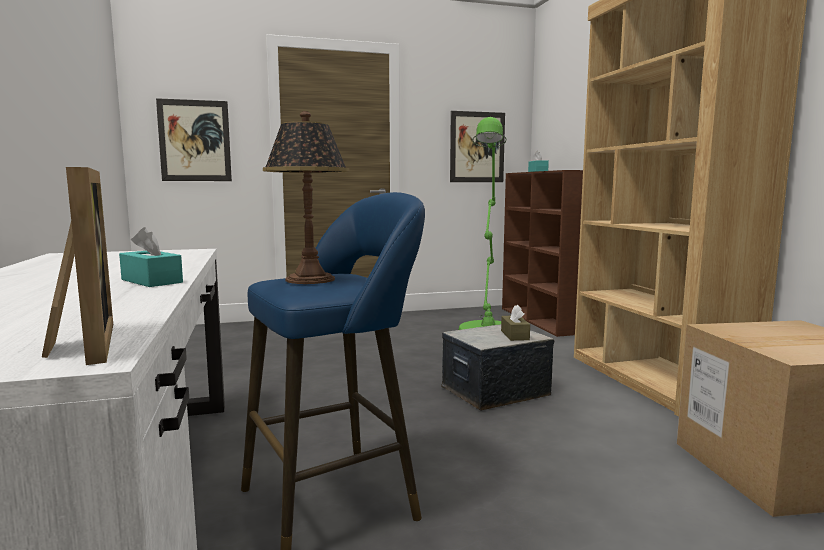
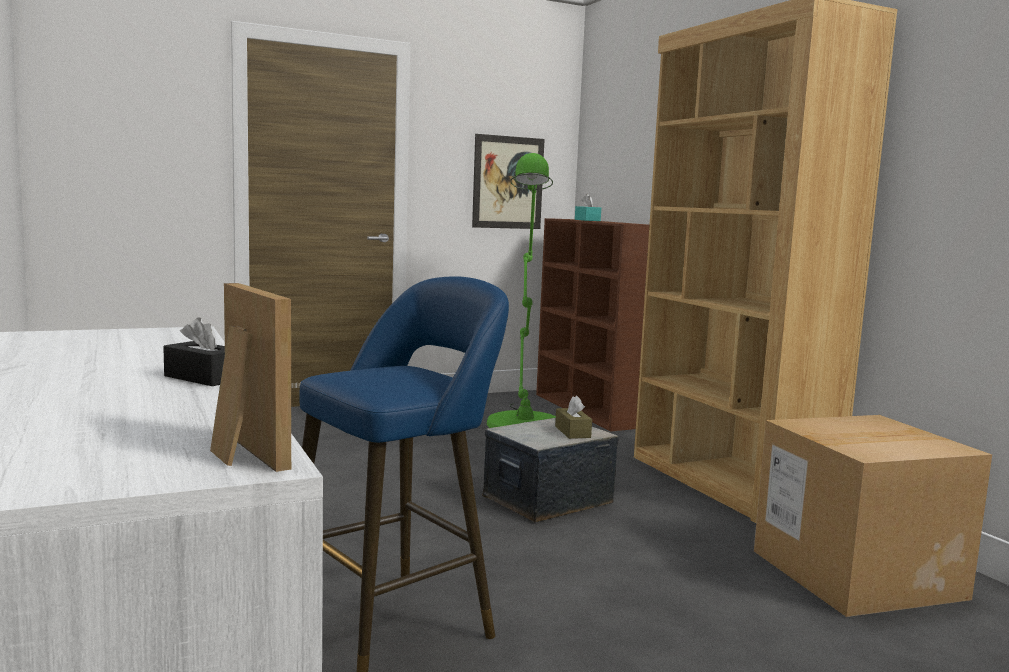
camera: 10 degrees left, 0 degrees up
(151, 281) = (203, 378): turquoise tissue box -> black tissue box
(195, 141) = (126, 162): picture -> none
(309, 279) = (377, 375): table lamp -> none

